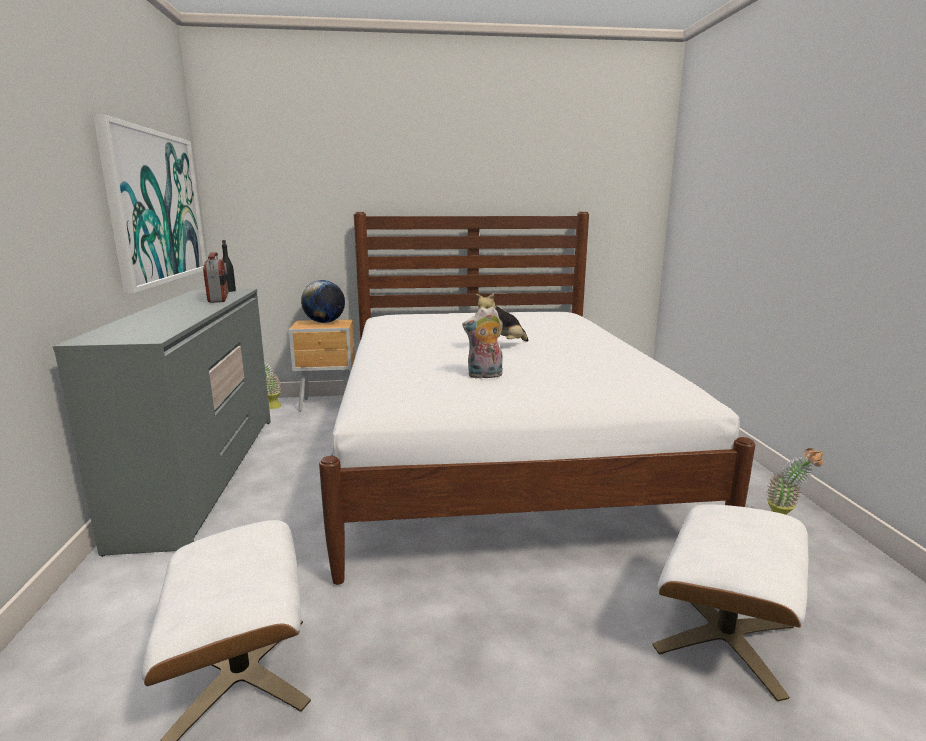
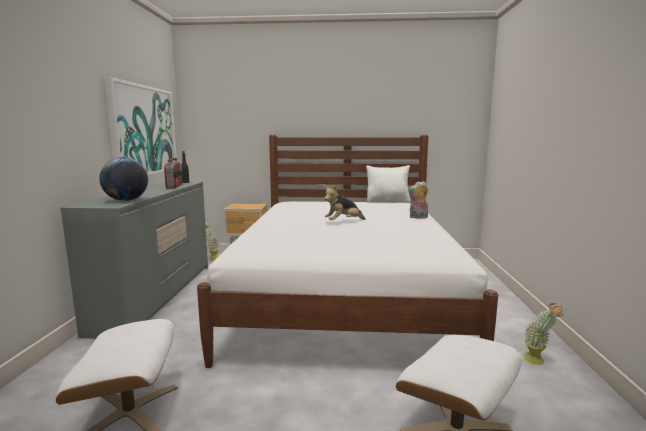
camera: 10 degrees right, 5 degrees down
(324, 322) = (248, 205): globe -> globe (126, 200)
(484, 376) = (318, 238): plush toy -> plush toy (418, 217)
(534, 310) = (388, 201): none -> white pillow

